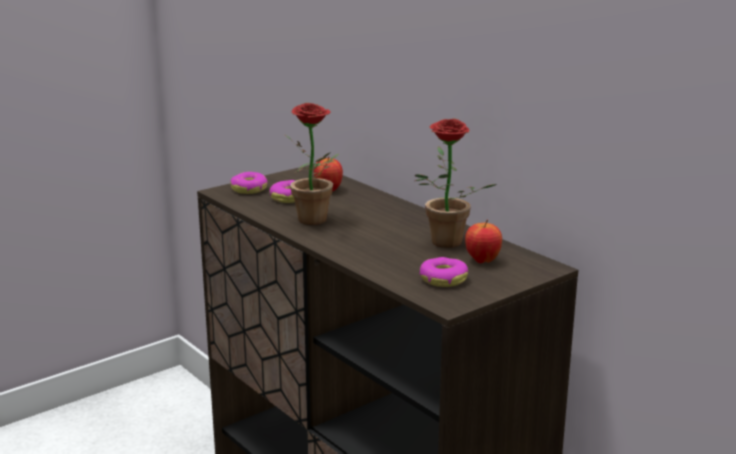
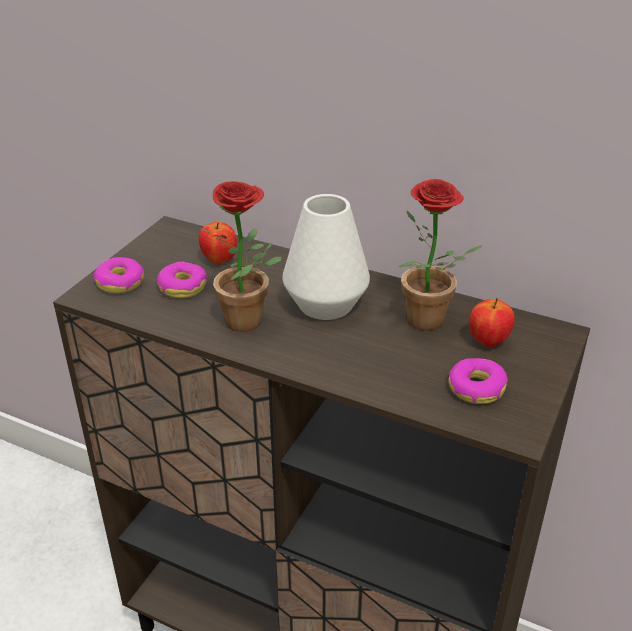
camera: 25 degrees left, 15 degrees up
(380, 222) = (325, 304): none -> white vase

